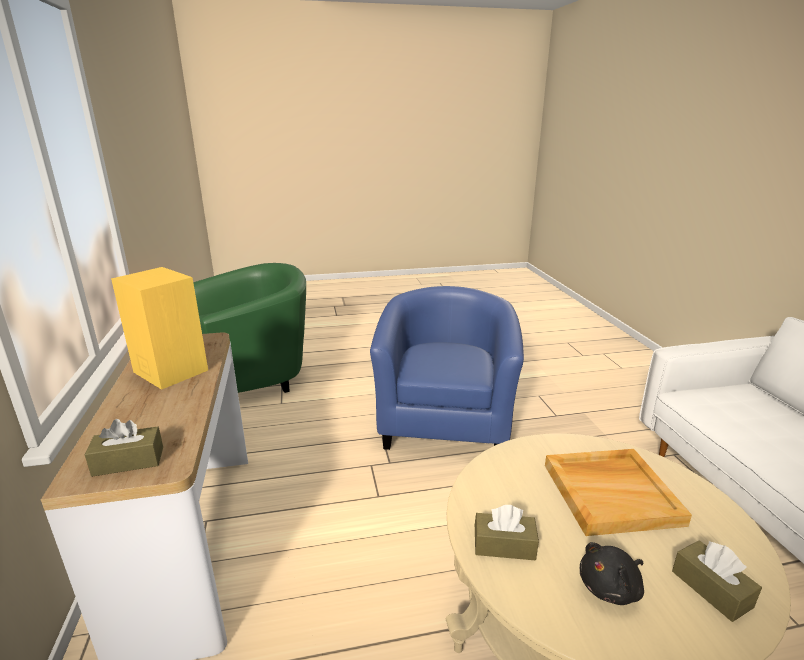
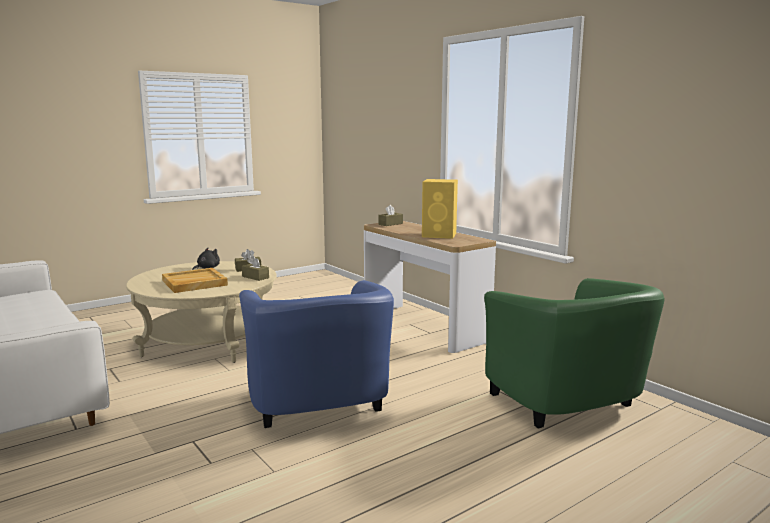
camera: 155 degrees right, 10 degrees down
(257, 376) = (569, 406): green armchair -> green armchair turned 60 degrees counterclockwise
(711, 589) = (167, 272): brown tissue box -> brown tissue box (255, 277)

